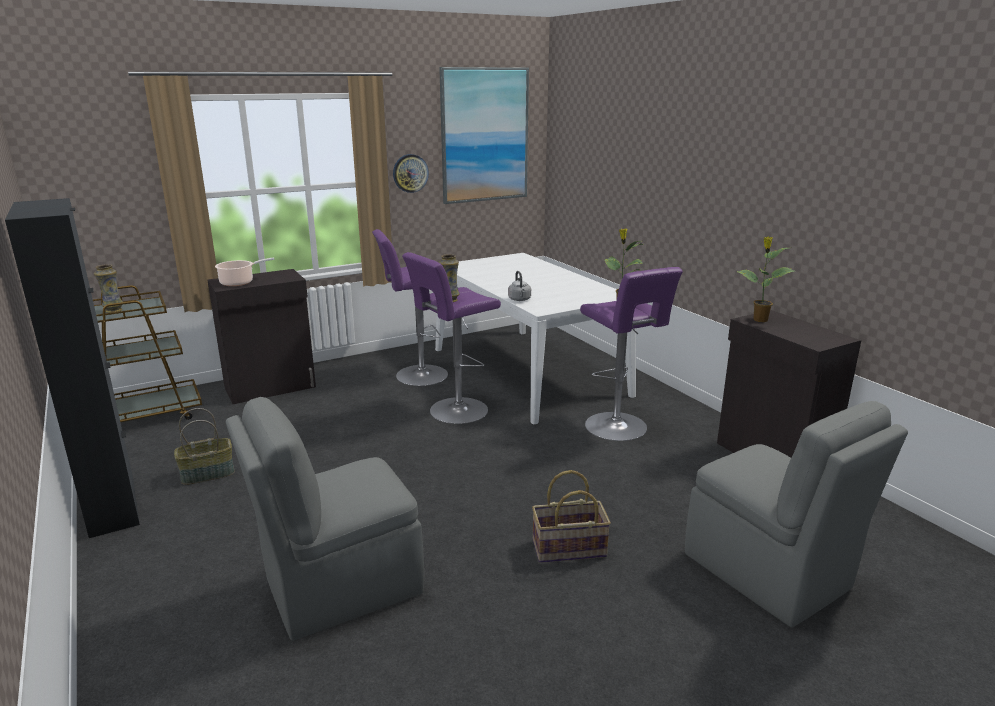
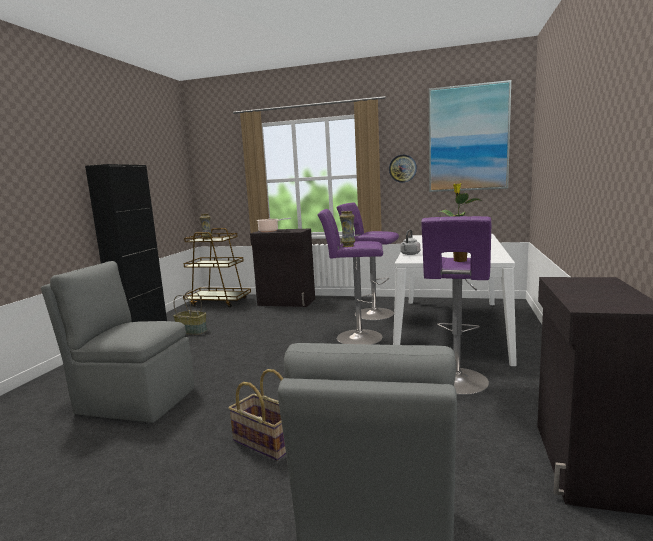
camera: 45 degrees right, 10 degrees down
(759, 320) = (572, 281): potted plant -> none

